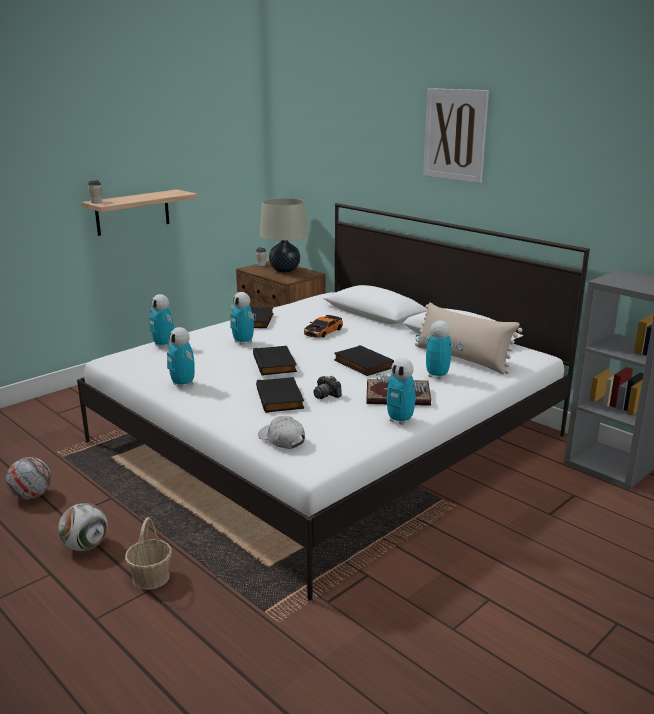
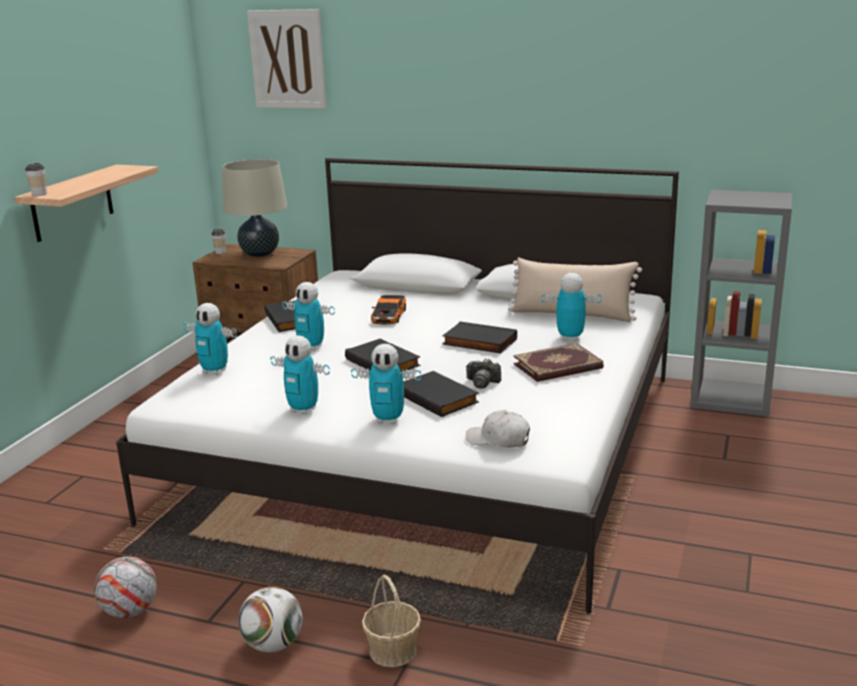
camera: 25 degrees left, 0 degrees up
(400, 420) = (591, 390): toy robot -> toy robot (388, 420)
(455, 135) = (493, 60): picture -> picture (288, 59)

